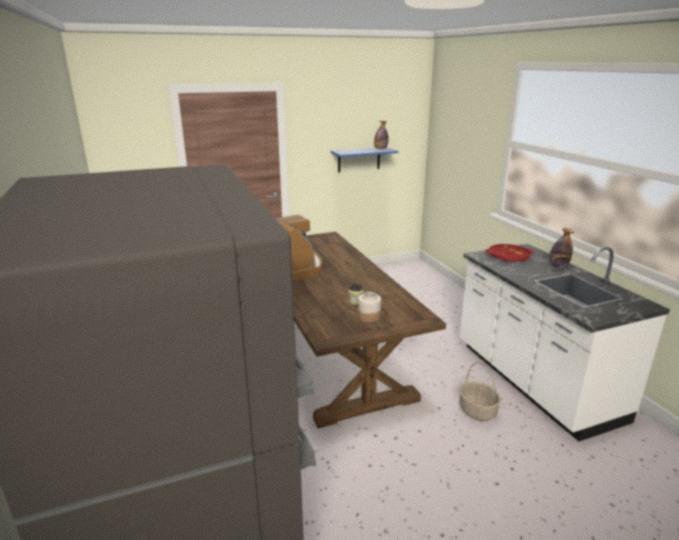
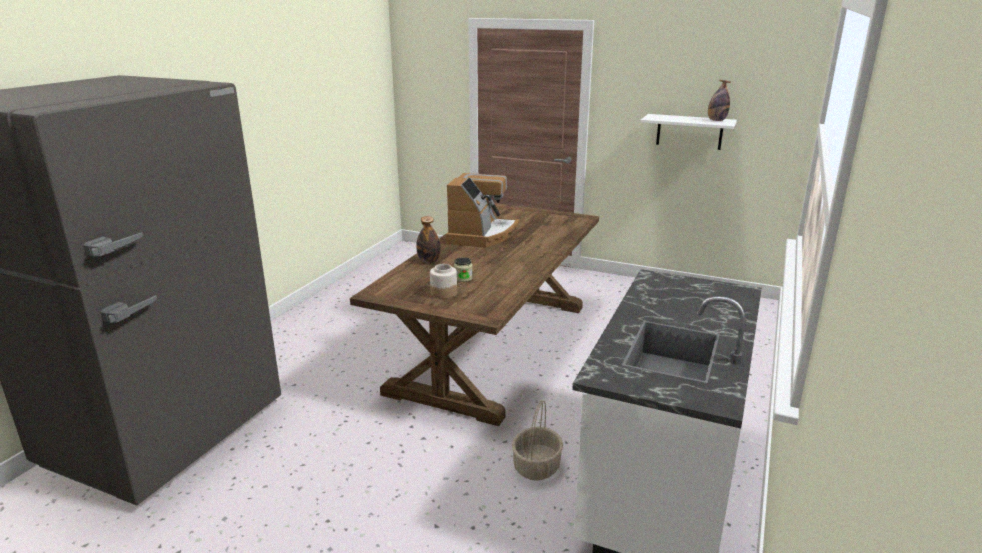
camera: 45 degrees right, 0 degrees up
(359, 159) = (689, 131): blue shelf -> white shelf
(508, 256) = (687, 290): red tray -> none
(558, 266) = (725, 322): bottle -> bottle (429, 261)

